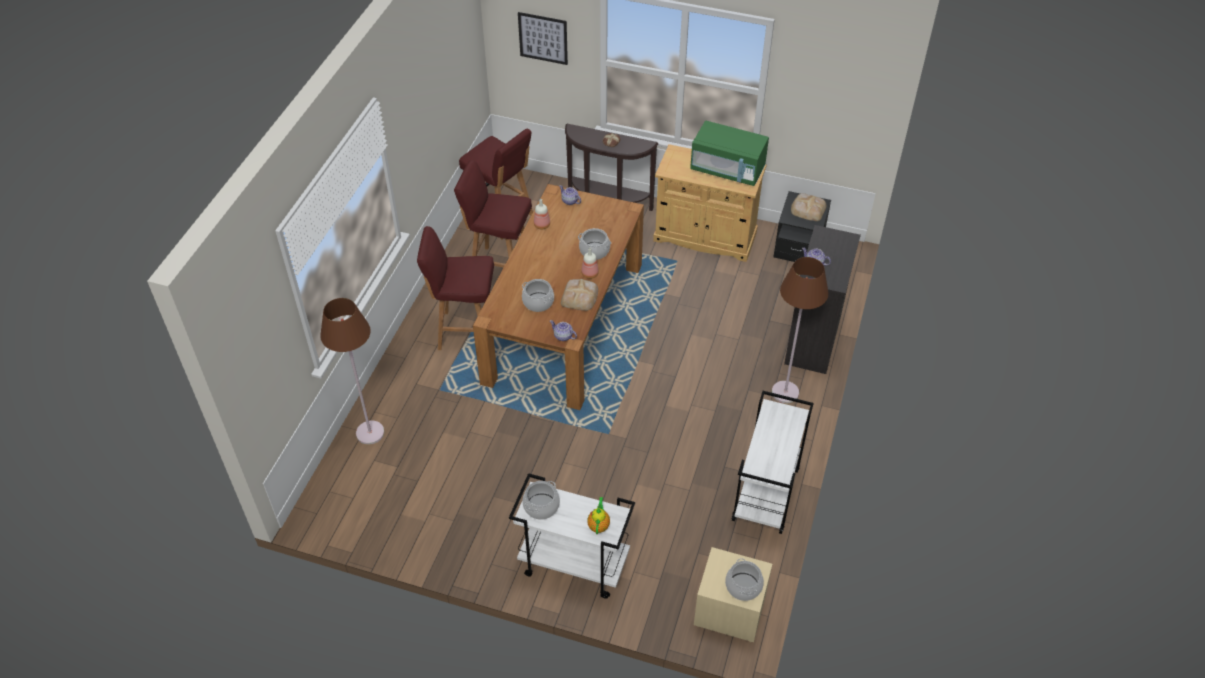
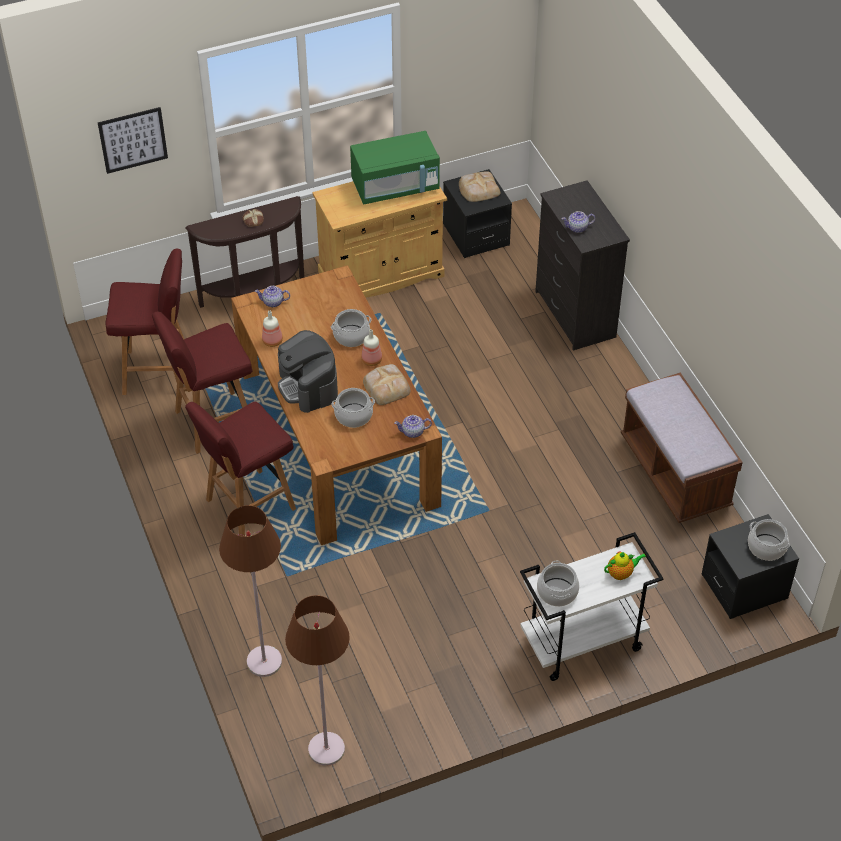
camera: 40 degrees left, 0 degrees up
(531, 266) = (308, 386): none -> coffee machine
(599, 525) = (621, 573): teapot -> teapot turned 105 degrees clockwise
(730, 610) = (744, 587): beige nightstand -> black nightstand
(766, 495) = (675, 473): white cart -> brown bench
(785, 392) = (600, 375): brown floor lamp -> brown floor lamp (326, 749)

